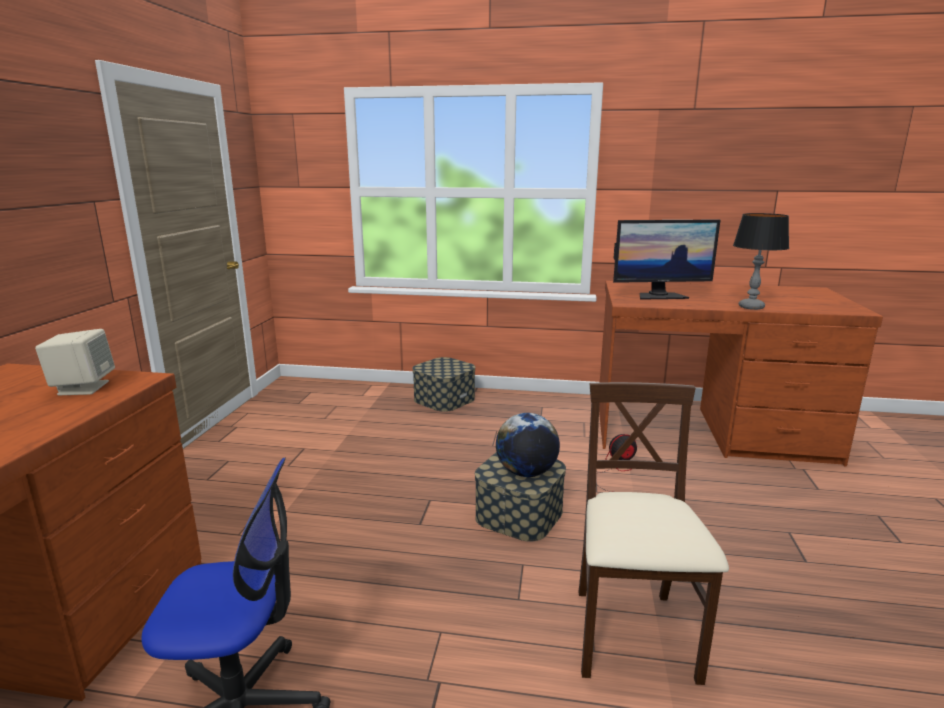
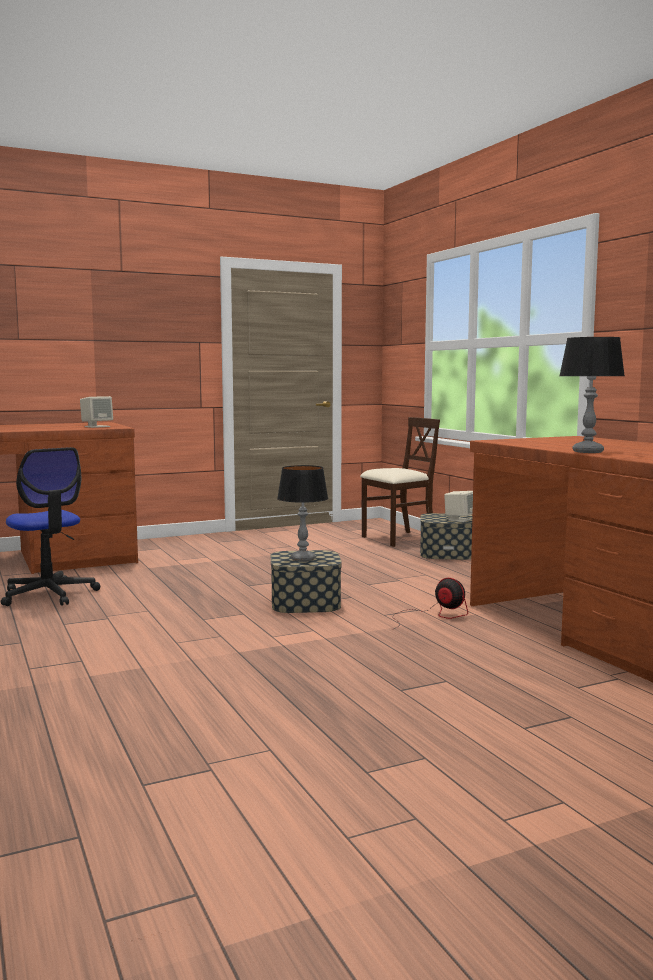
camera: 55 degrees right, 10 degrees down
(458, 366) = (459, 519): none -> beige speaker
(526, 473) = (302, 559): globe -> table lamp
(632, 635) = (205, 649): beige chair -> beige chair (398, 538)
(659, 296) = (552, 442): monitor -> none

